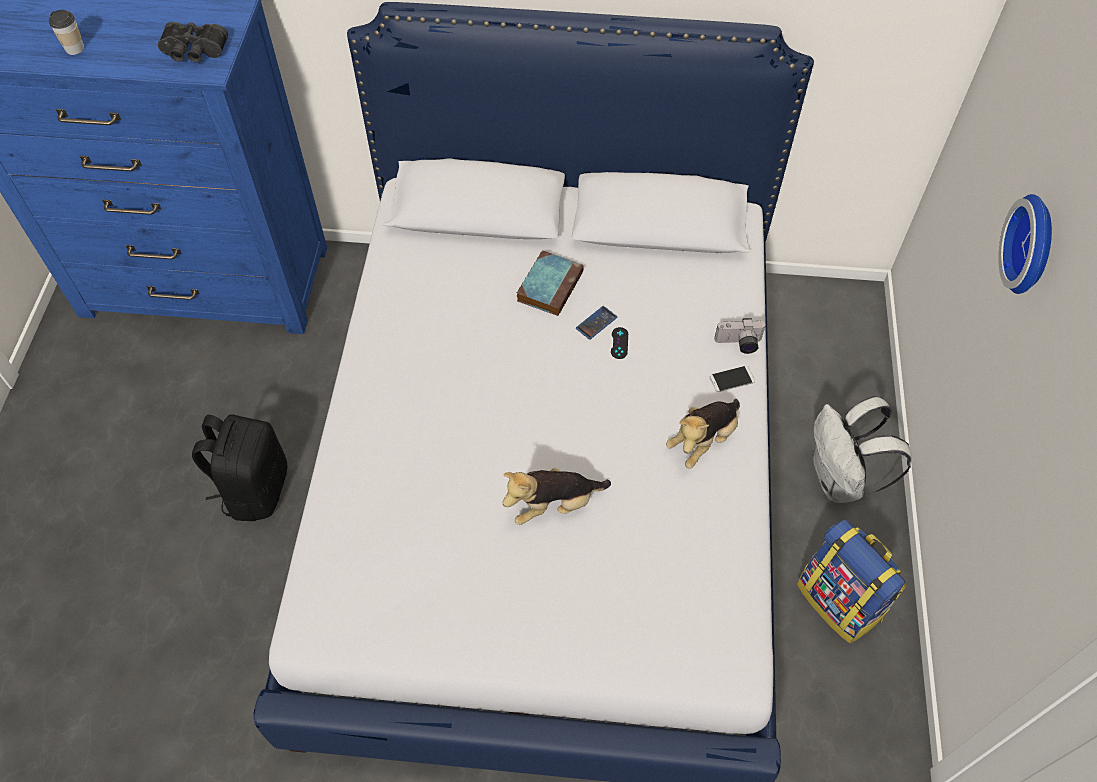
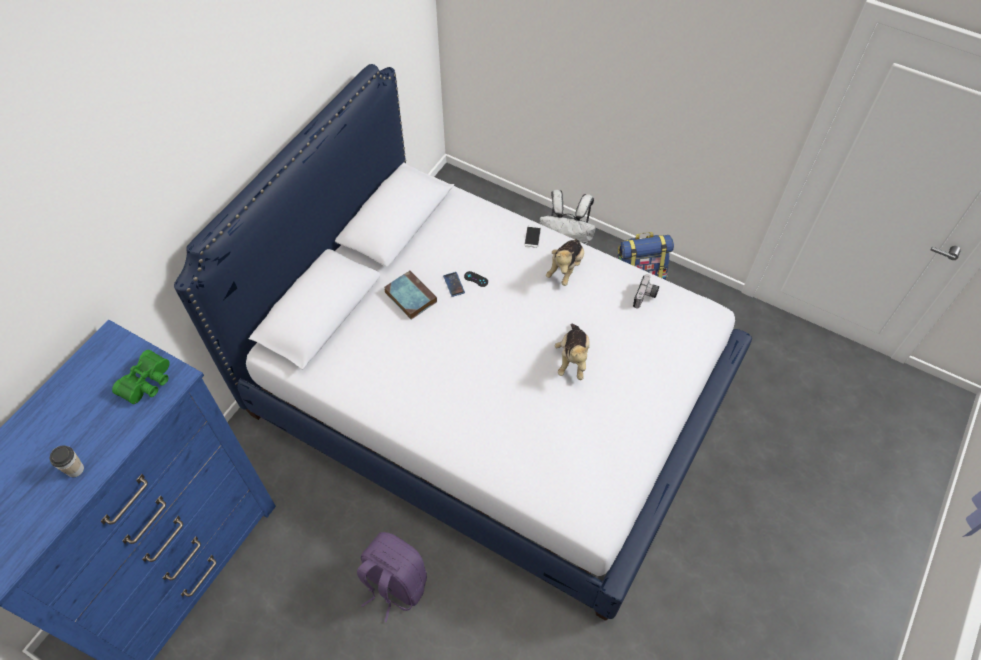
camera: 65 degrees left, 0 degrees up
(194, 52) = (148, 383): black binoculars -> green binoculars
(255, 489) = (394, 584): black backpack -> purple backpack
(703, 440) = (565, 268): plush toy -> plush toy turned 45 degrees clockwise
(739, 344) = (510, 222): camera -> camera (645, 297)
(1034, 245) = (594, 44): wall clock -> none

